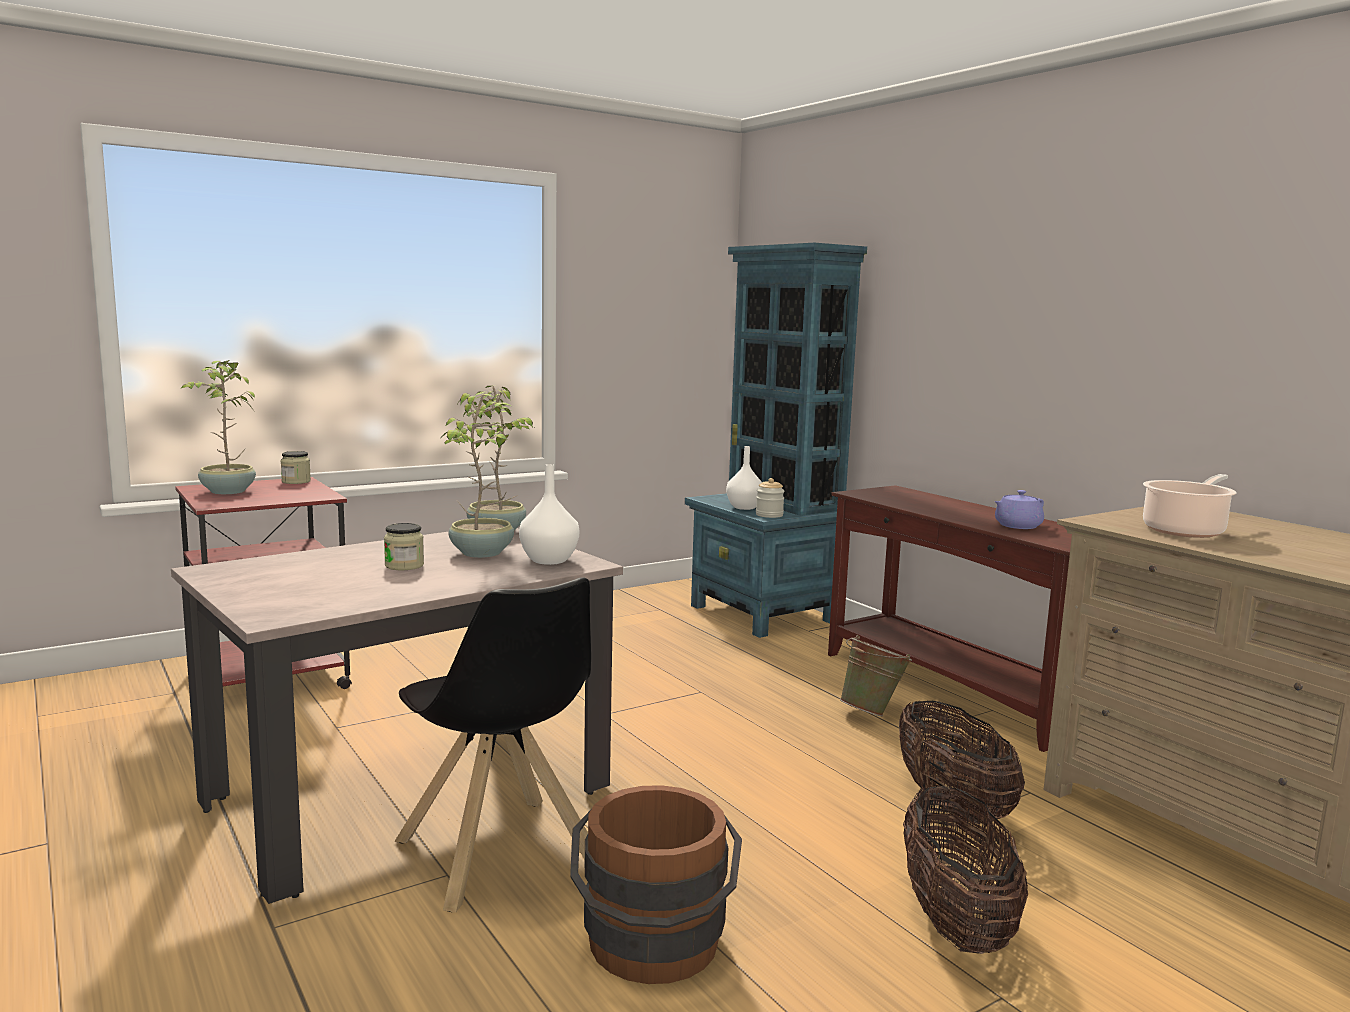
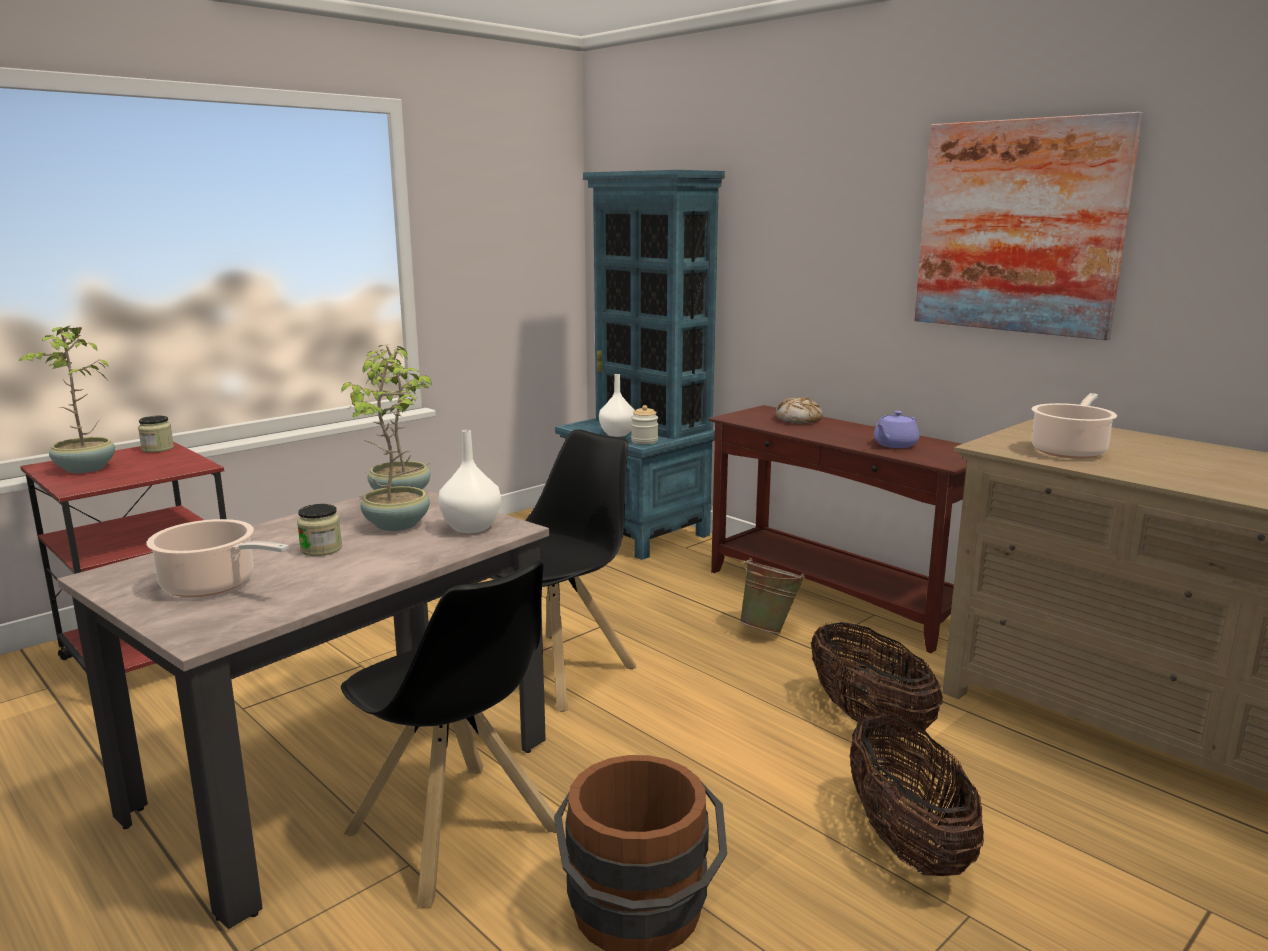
camera: 10 degrees left, 5 degrees up
(298, 583) = (213, 585): none -> cooking pot
(644, 725) = (559, 668): none -> black chair
(925, 499) = (798, 420): none -> bread
(1156, 300) = (1018, 227): none -> picture

